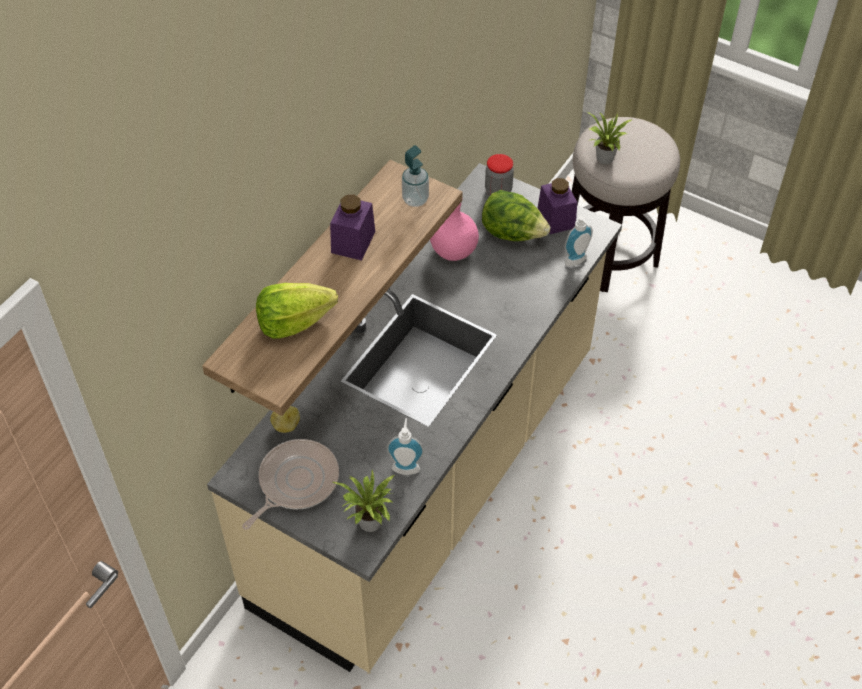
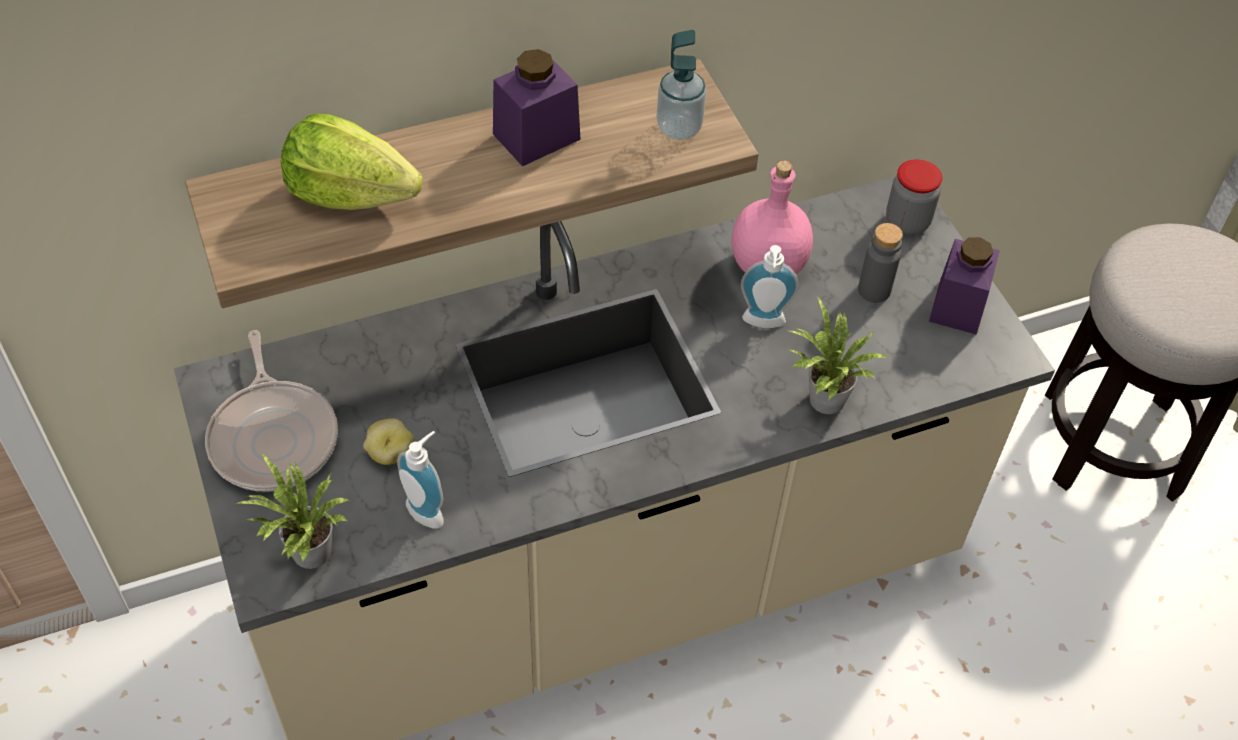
camera: 35 degrees right, 0 degrees up
(286, 425) = (334, 357): potato -> potato (389, 452)
(295, 482) = (274, 436): frying pan -> frying pan turned 90 degrees clockwise
(512, 234) = (874, 290): lettuce -> grey bottle
(577, 262) = (935, 383): soap dispenser -> soap dispenser (763, 324)
(604, 159) = (1140, 278): potted plant -> potted plant (822, 402)

